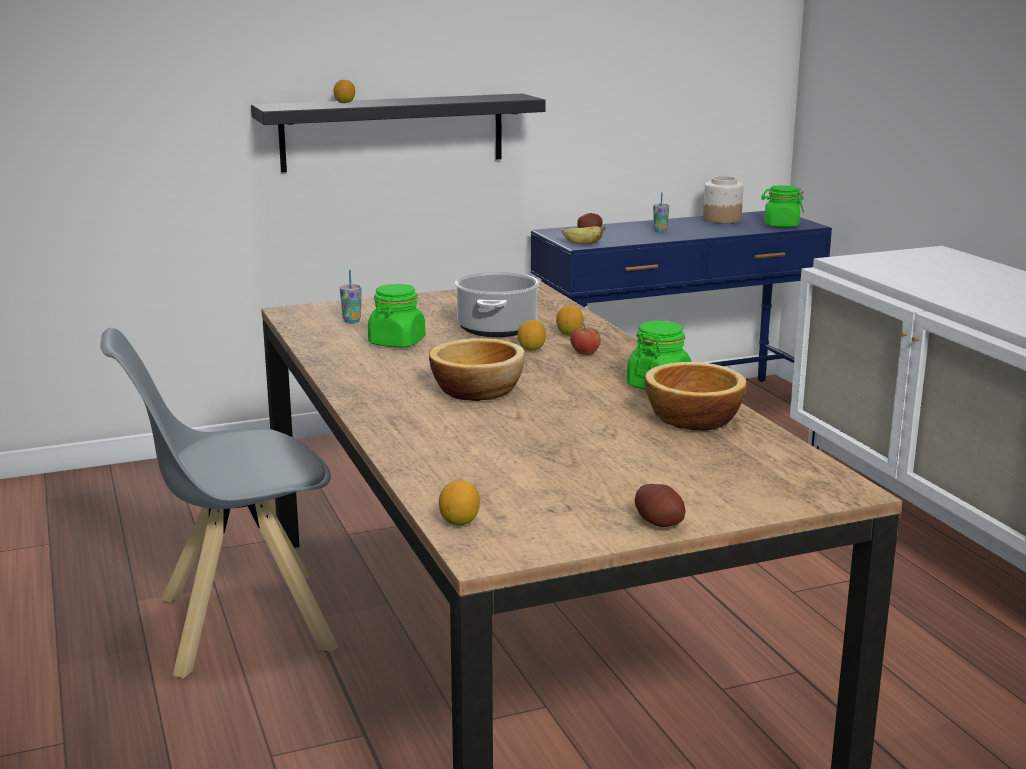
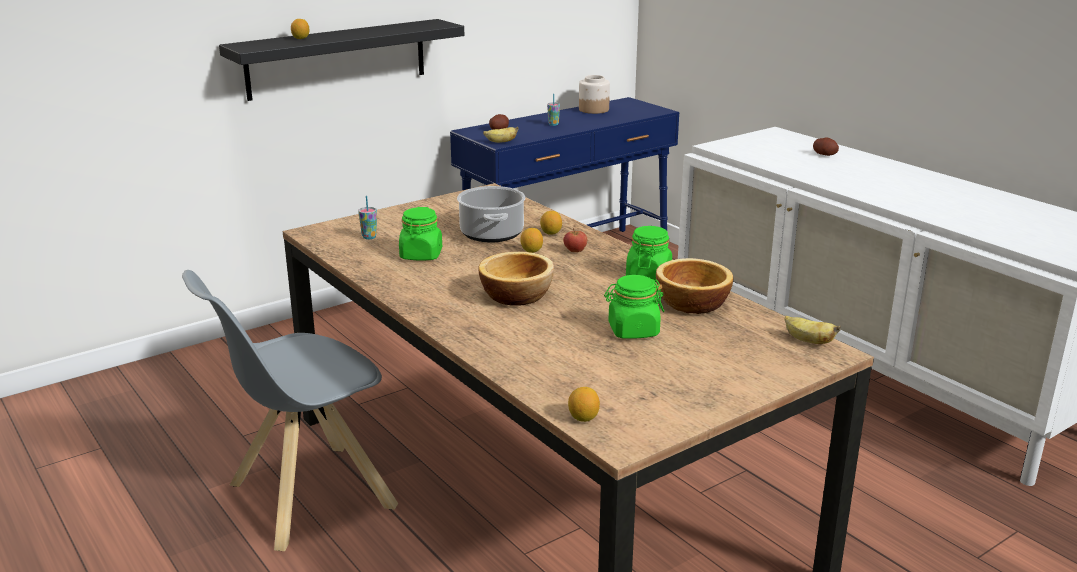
camera: 15 degrees left, 5 degrees up
(659, 522) = (725, 398): potato -> potato (825, 155)
(780, 225) = (641, 112): green jar -> green jar (633, 331)
(819, 473) = (807, 341): none -> banana

